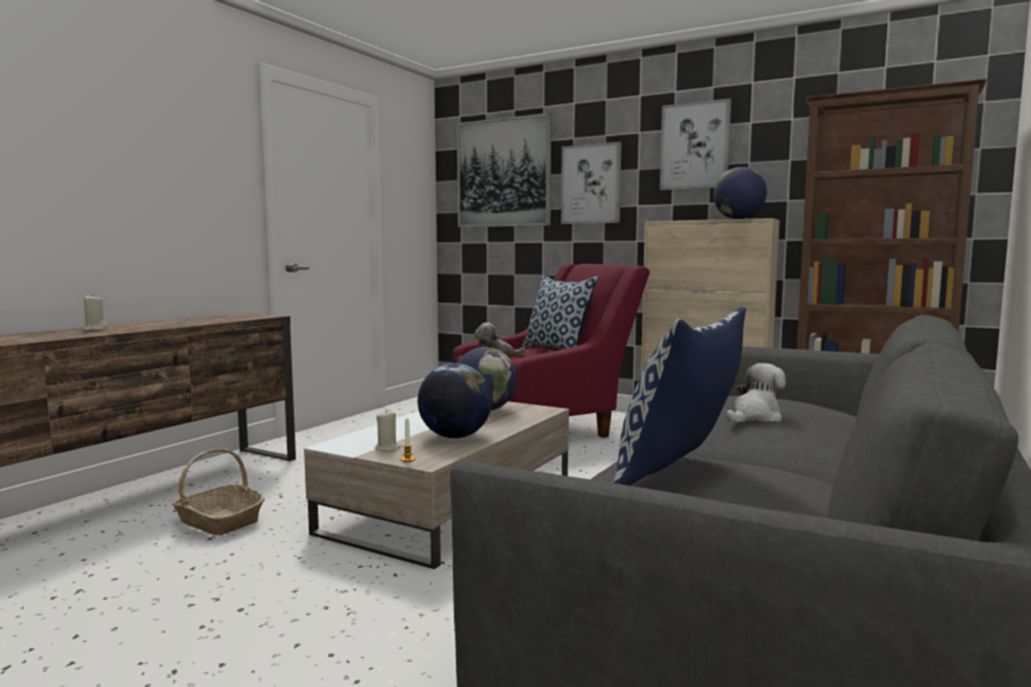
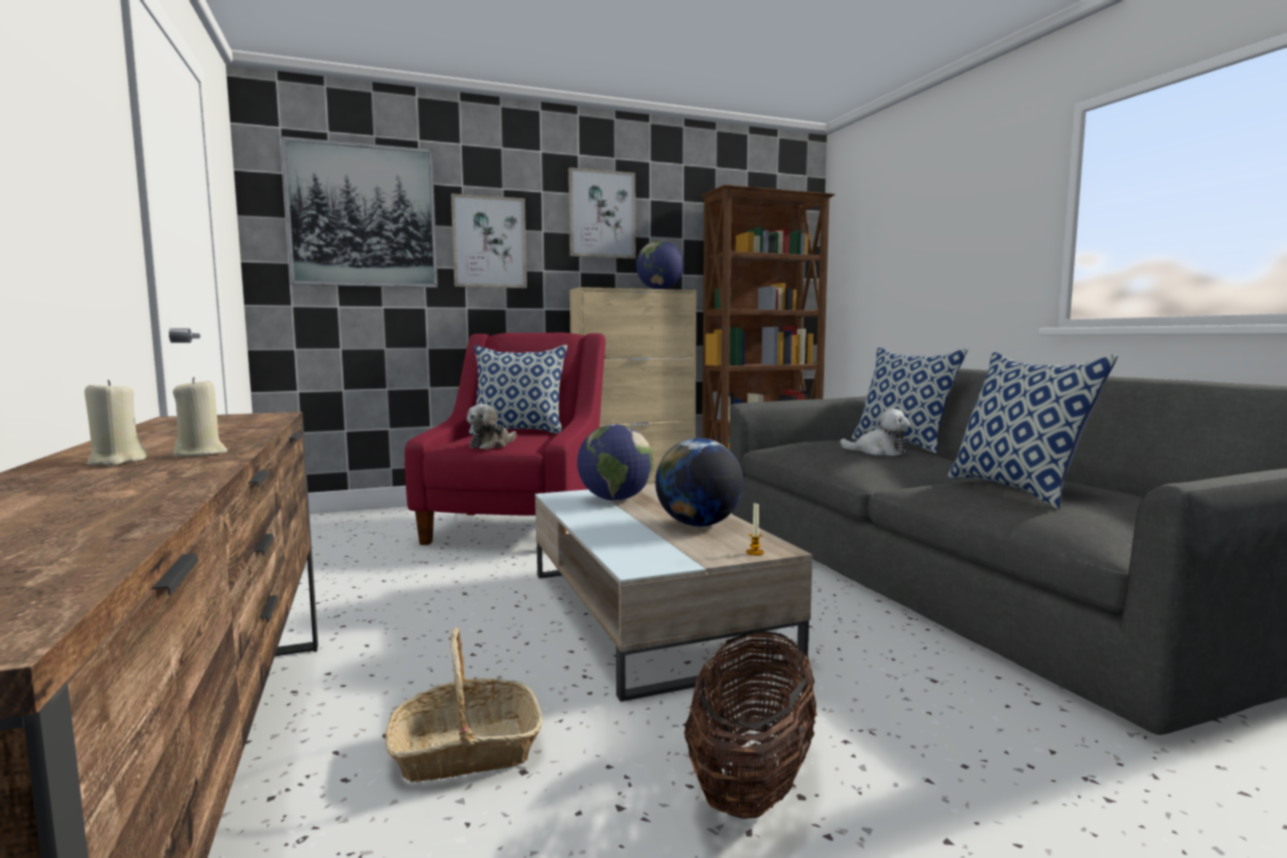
camera: 50 degrees left, 0 degrees up
(246, 592) = (752, 781): none -> basket
(387, 448) = (696, 551): beige candle -> beige candle (201, 453)
(754, 417) = (878, 452): plush toy -> plush toy turned 120 degrees clockwise
(837, 418) = (903, 445): none -> pillow

